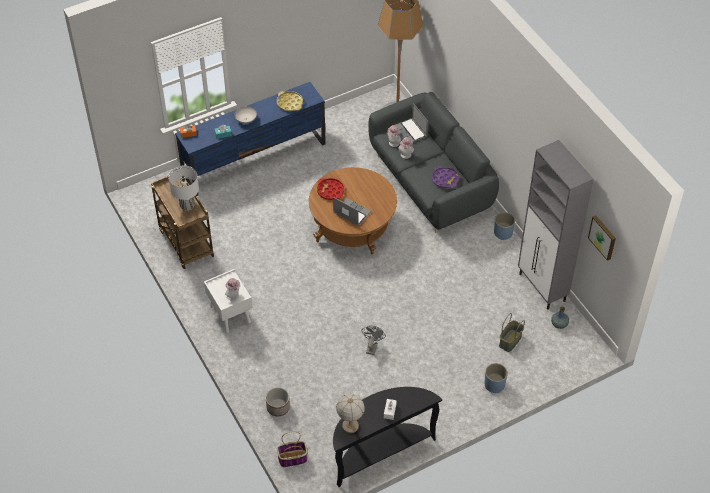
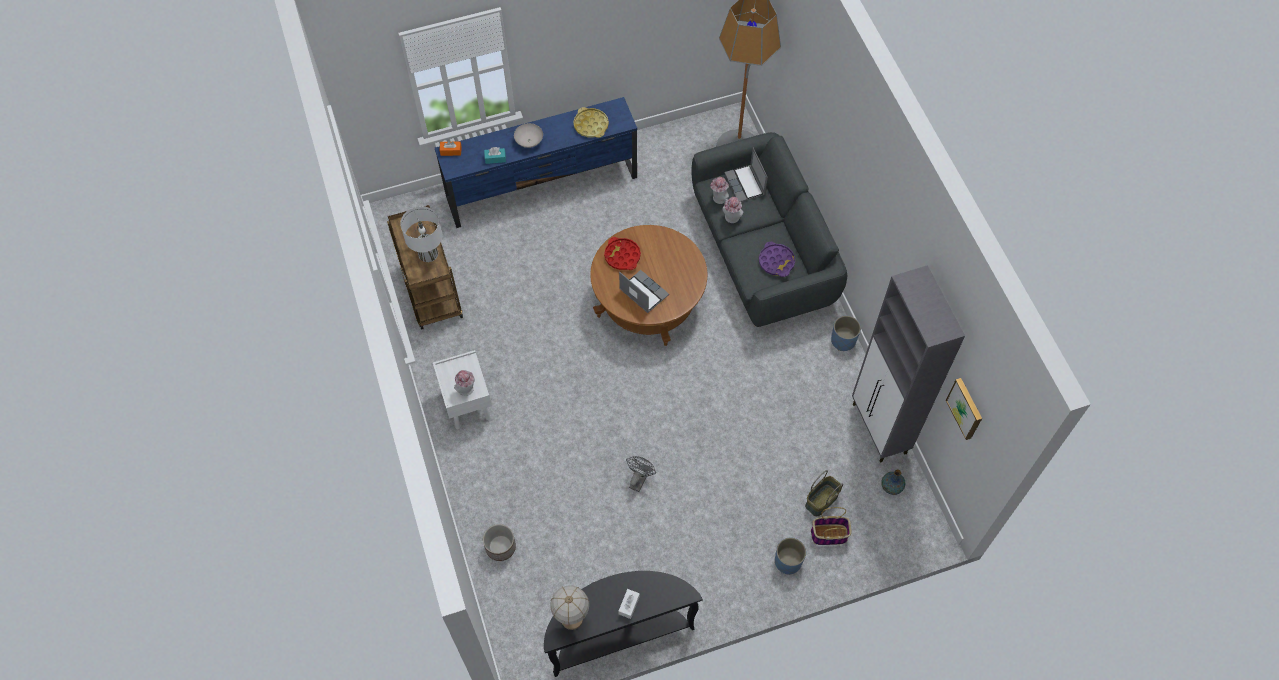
camera: 10 degrees right, 10 degrees up
(292, 458) = (503, 624): basket -> basket (828, 535)

